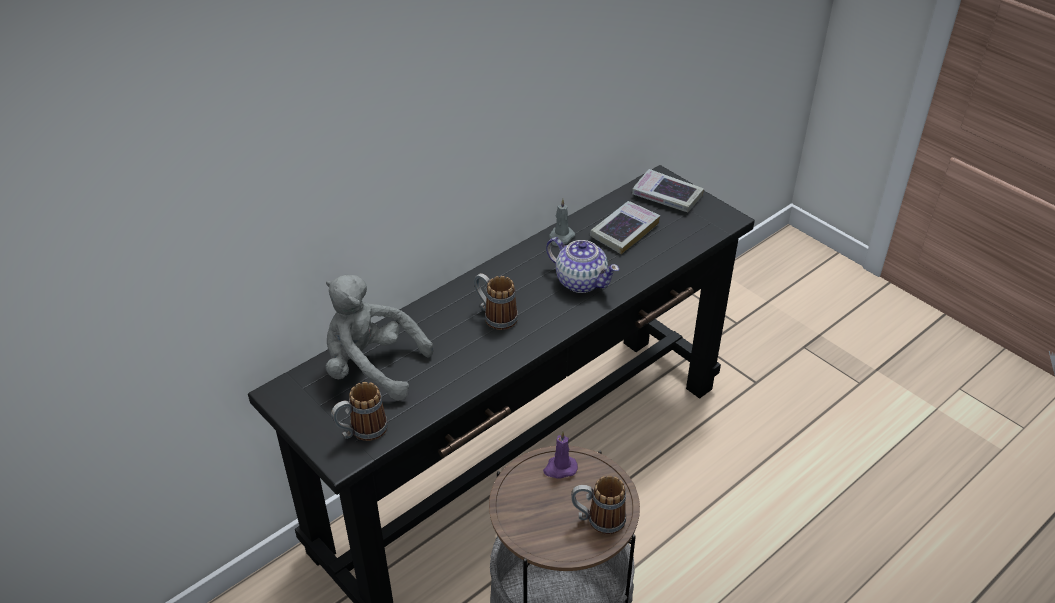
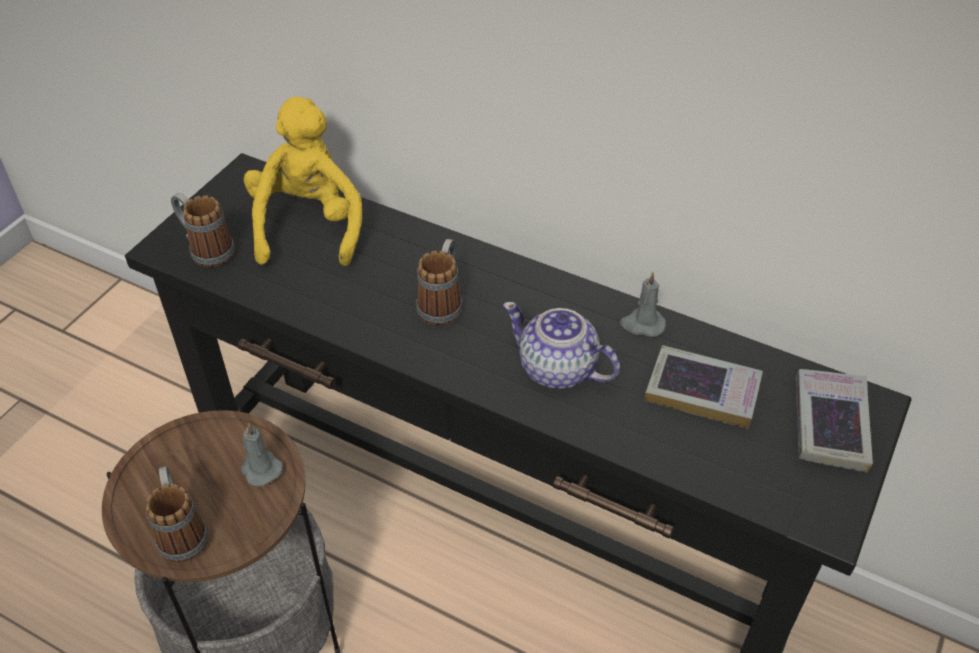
camera: 70 degrees right, 5 degrees up
(371, 368) = (308, 226): grey plush toy -> yellow plush toy
(560, 468) = (260, 468): purple candle -> grey candle
(580, 281) = (558, 370): teapot -> teapot turned 105 degrees clockwise

